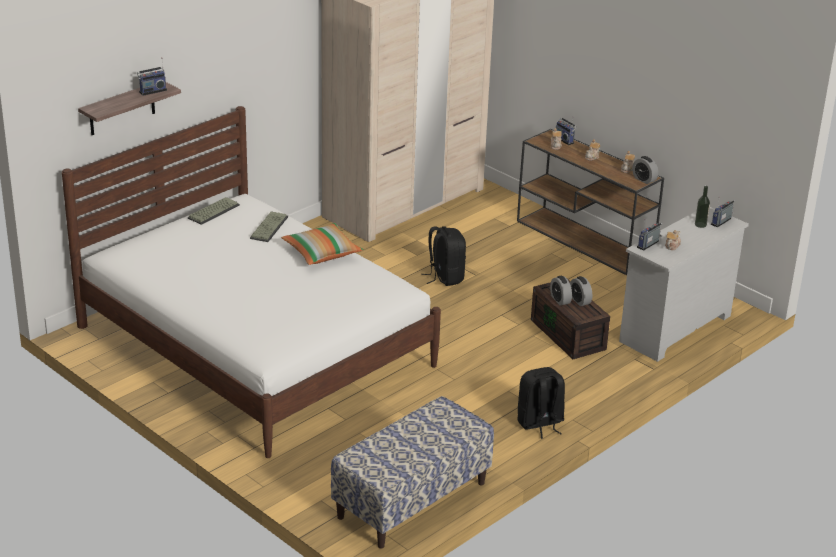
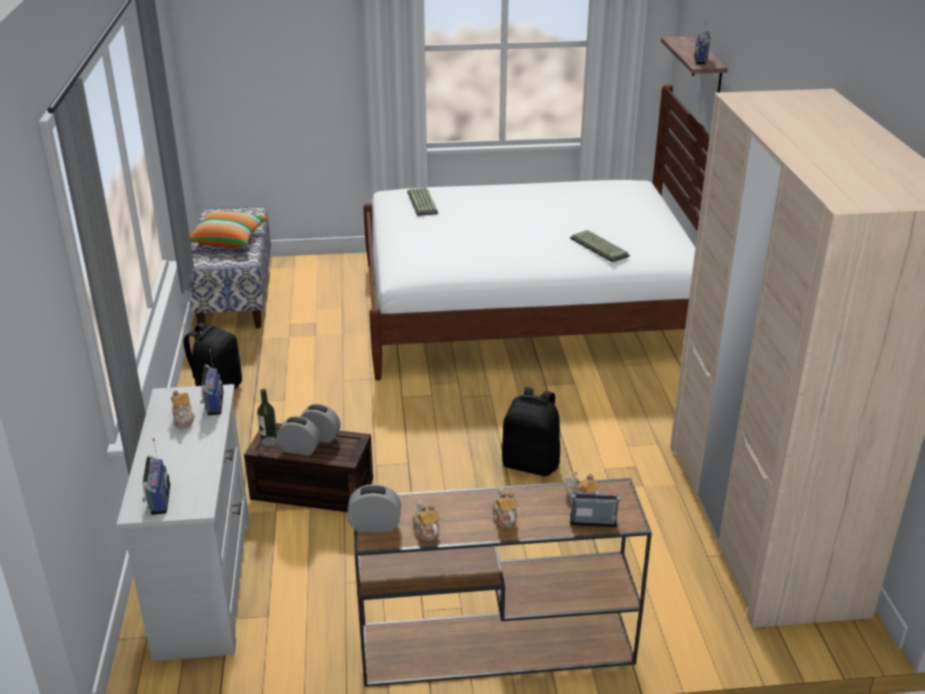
camera: 130 degrees right, 0 degrees up
(213, 211) = (669, 235): keyboard -> keyboard (423, 203)
(322, 253) = (516, 255): pillow -> pillow (228, 240)
(700, 225) = (183, 475): bottle -> bottle (269, 441)

